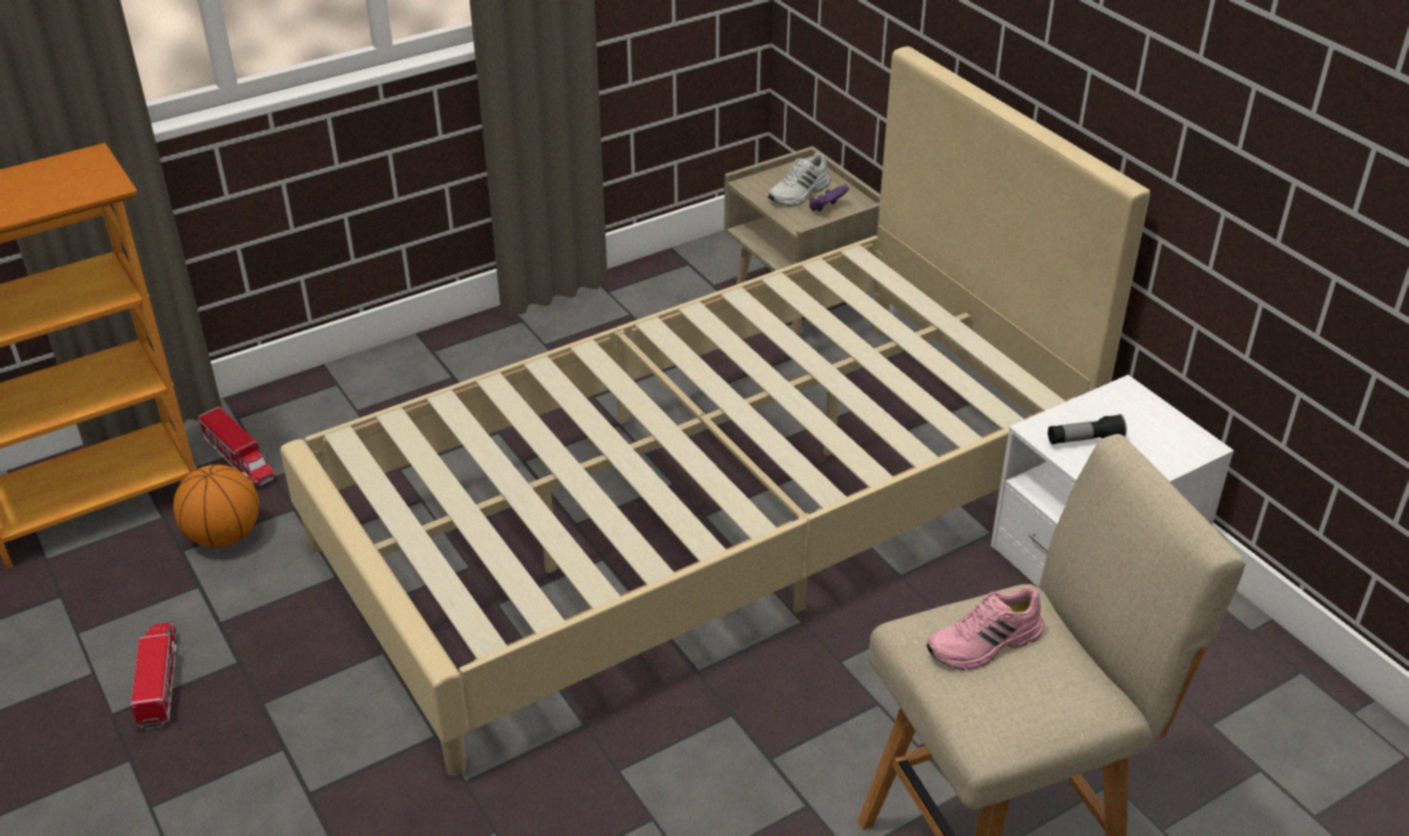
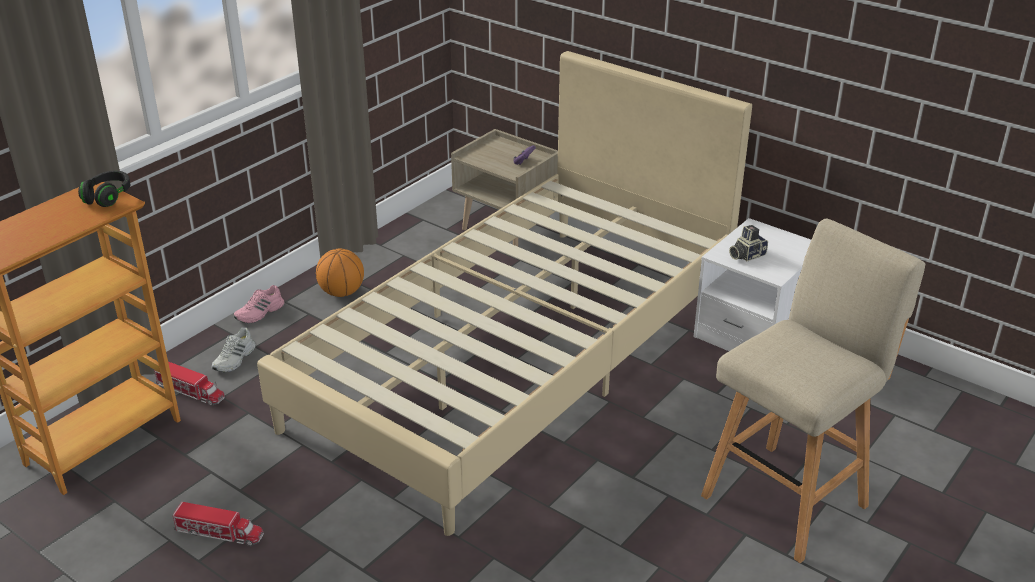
camera: 20 degrees left, 5 degrees down
(96, 174) = (108, 197): none -> black headphones
(159, 681) = (219, 533): toy truck -> toy truck turned 135 degrees clockwise
(224, 536) = (210, 439): basketball -> basketball (342, 292)
(799, 193) = (502, 156): white shoe -> white shoe (235, 359)
(985, 644) = (785, 351): pink shoe -> pink shoe (260, 313)
(1084, 440) = (746, 255): flashlight -> camera

